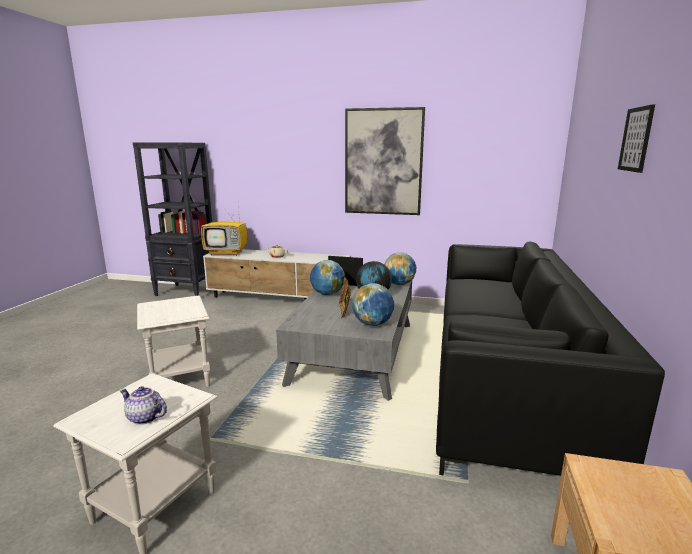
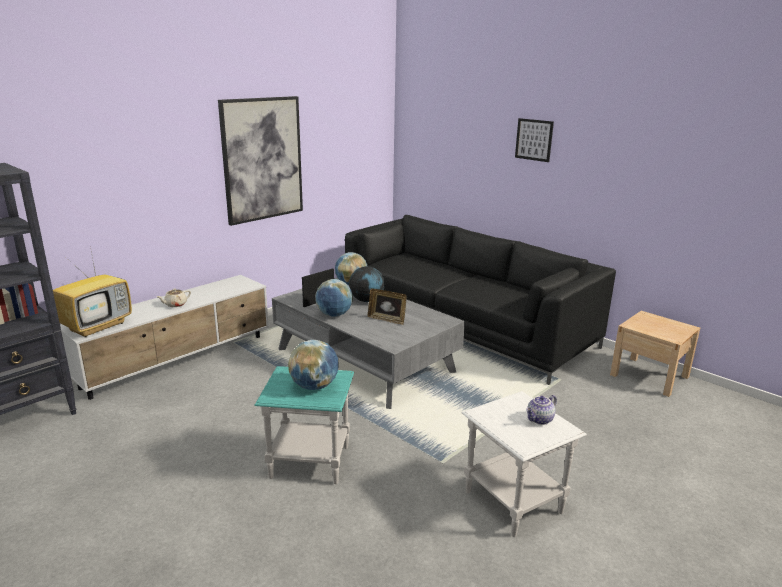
camera: 60 degrees left, 5 degrees up
(180, 378) = (310, 462): white side table -> turquoise side table
(373, 324) = (427, 317): globe -> globe (314, 386)

